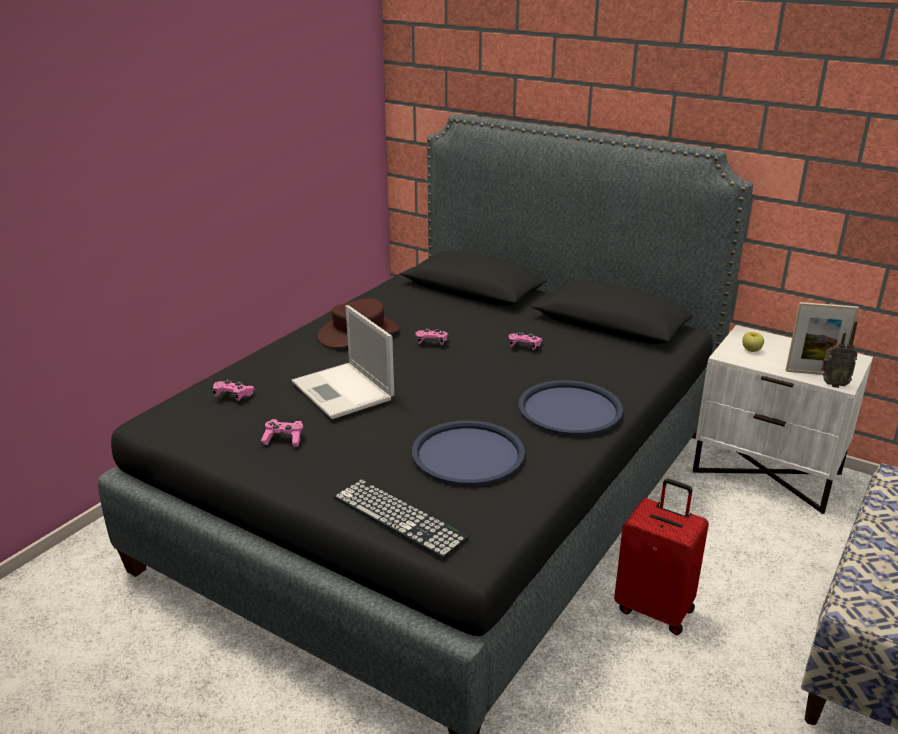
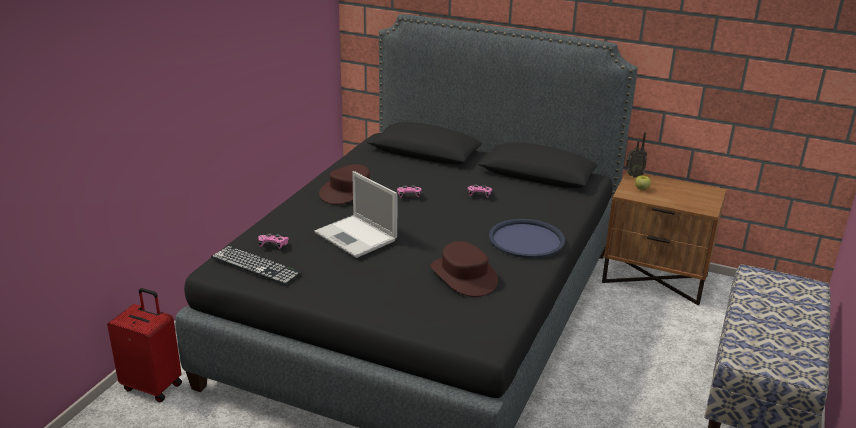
camera: 10 degrees left, 0 degrees up
(284, 439) = (325, 275): pink game controller -> none
(399, 517) = (430, 322): keyboard -> keyboard (255, 265)
(468, 454) = (464, 276): blue tray -> brown hat
(655, 609) = (594, 379): red suitcase -> red suitcase (153, 386)
(767, 472) = (655, 278): white nightstand -> brown nightstand
(813, 373) = (688, 203): picture frame -> none
(832, 384) = (702, 210): radio -> radio (633, 175)

